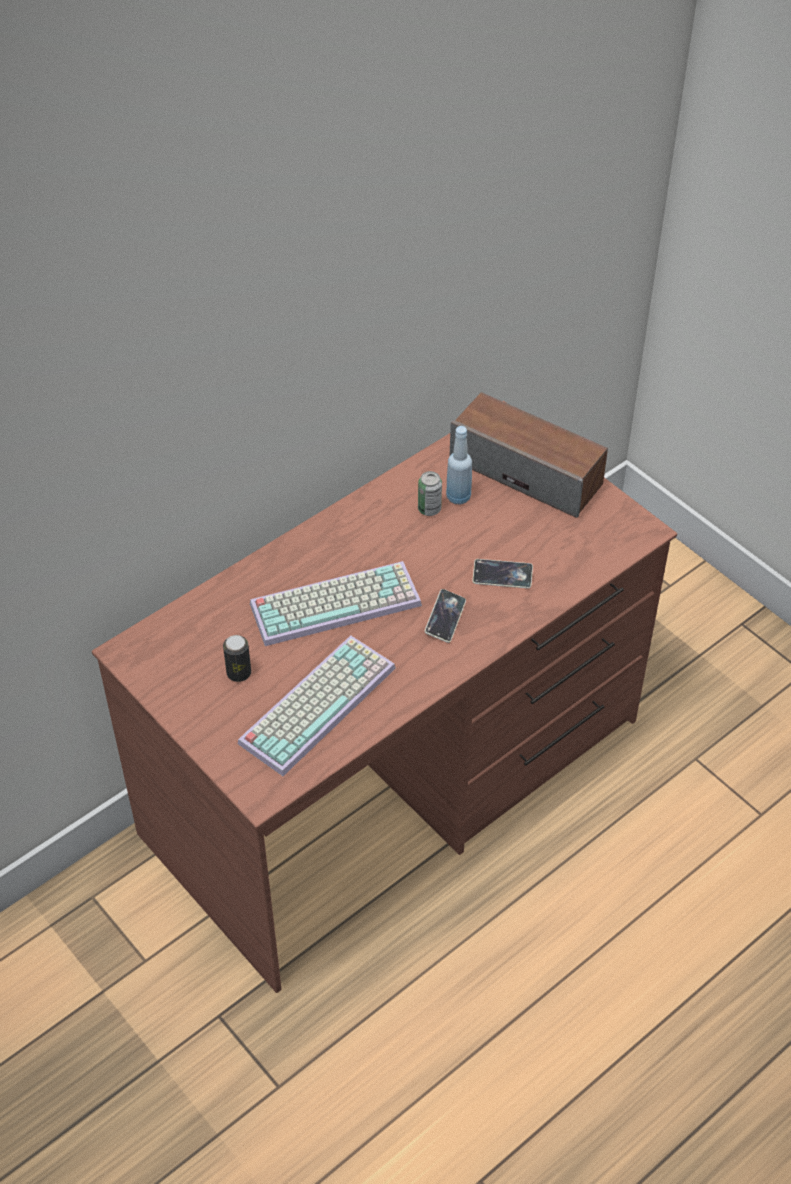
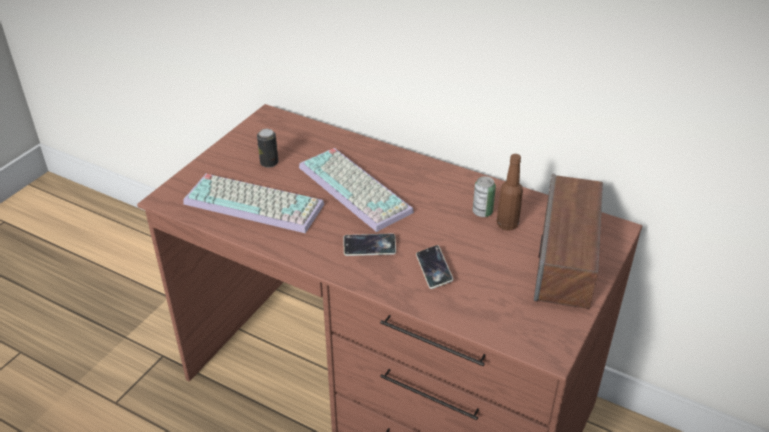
camera: 70 degrees right, 10 degrees down
(458, 497) = (507, 224): blue bottle -> brown bottle

